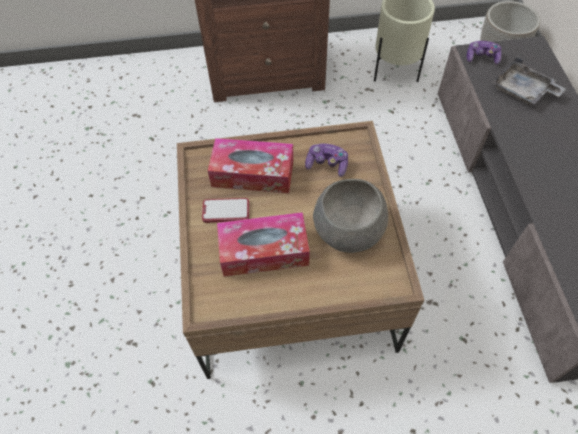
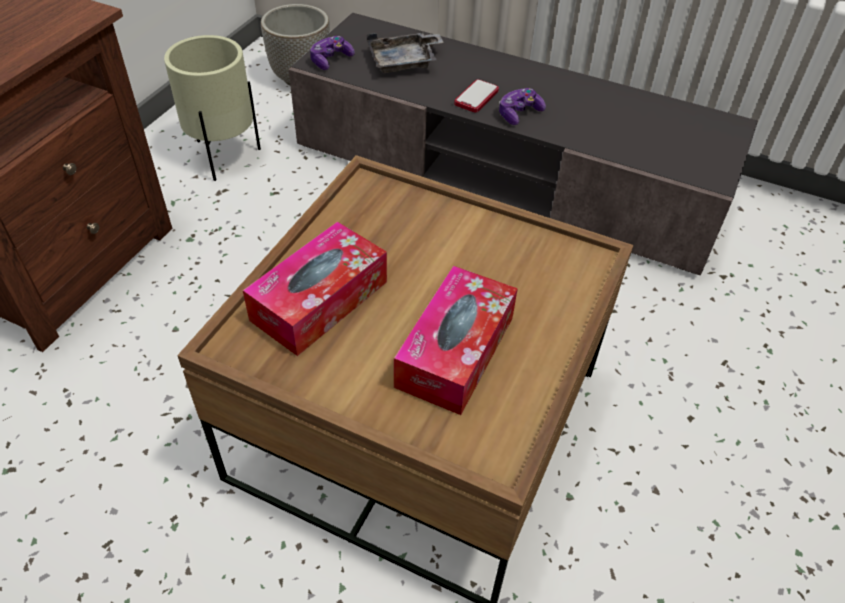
camera: 60 degrees left, 10 degrees down
(226, 211) = (355, 360): phone -> phone (476, 97)
(327, 164) = (377, 226): game controller -> game controller (519, 113)
(348, 228) = (488, 257): grey bowl -> none

